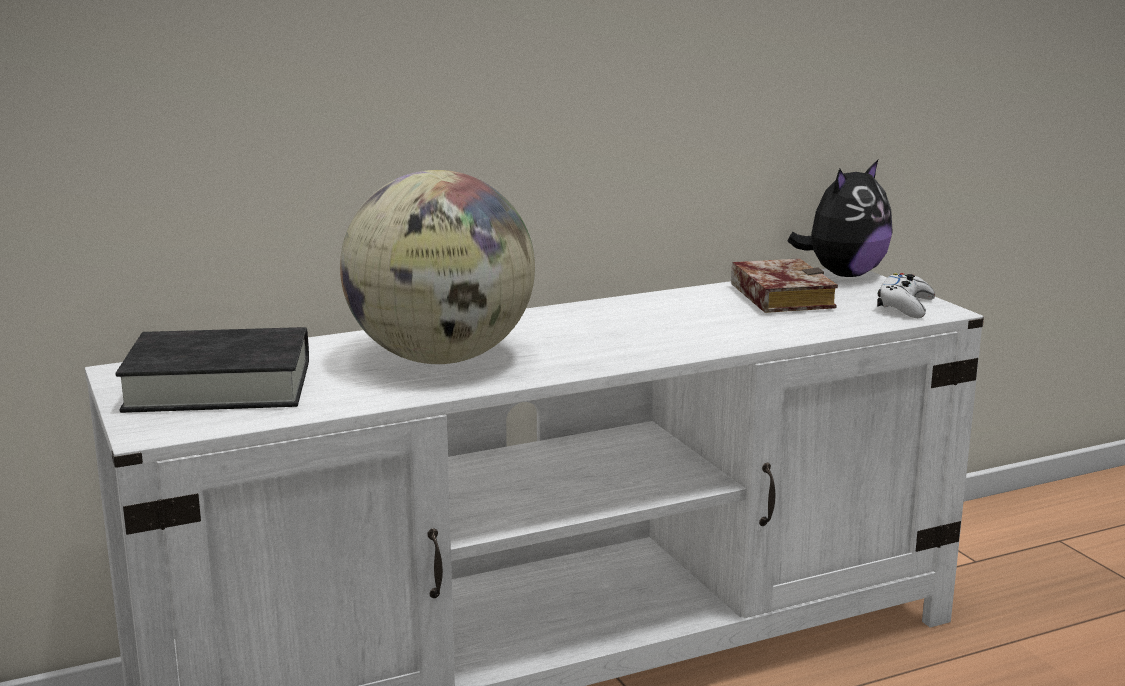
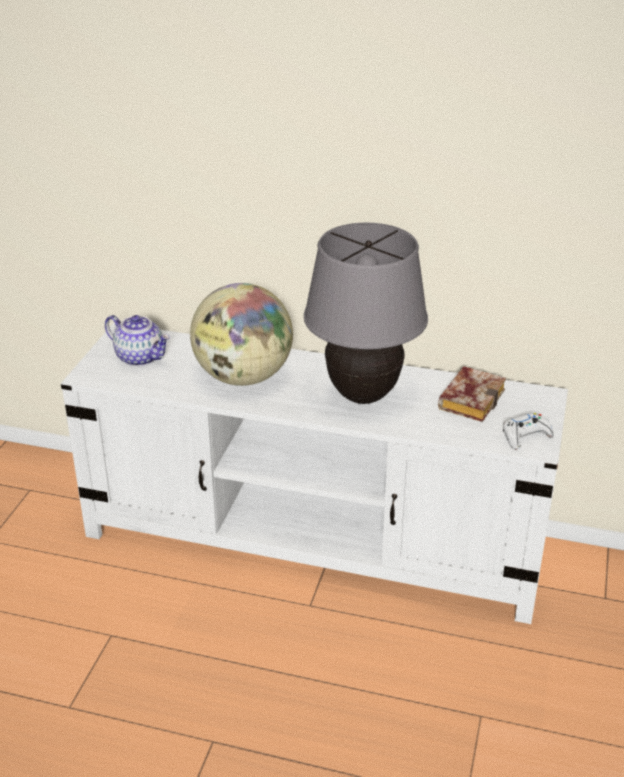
camera: 40 degrees right, 15 degrees up
(219, 385) = (140, 357): black book -> teapot
(648, 328) = (363, 396): none -> grey table lamp
(843, 274) = (542, 395): plush toy -> none

